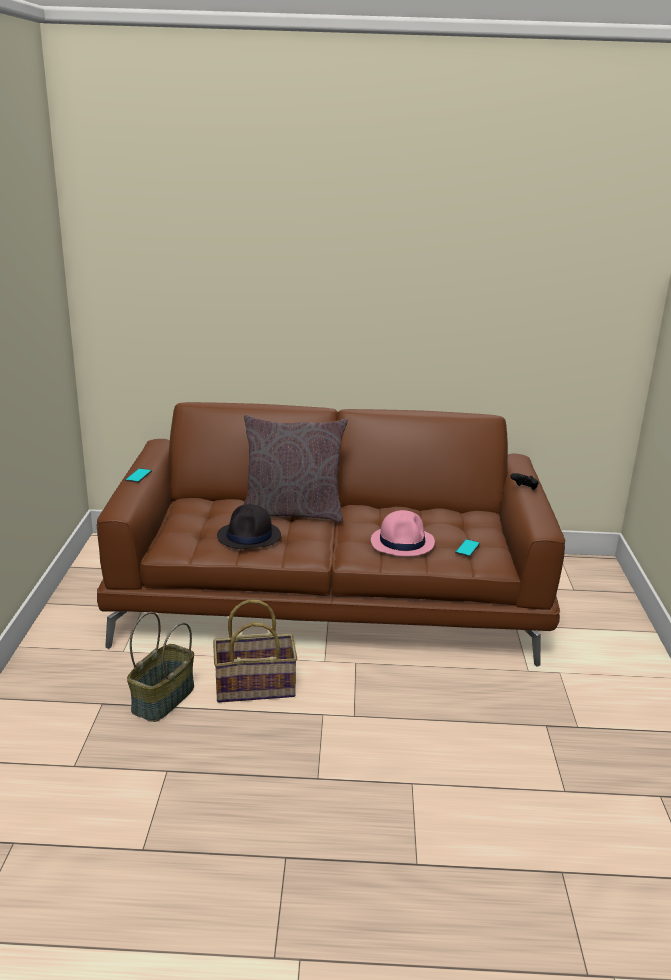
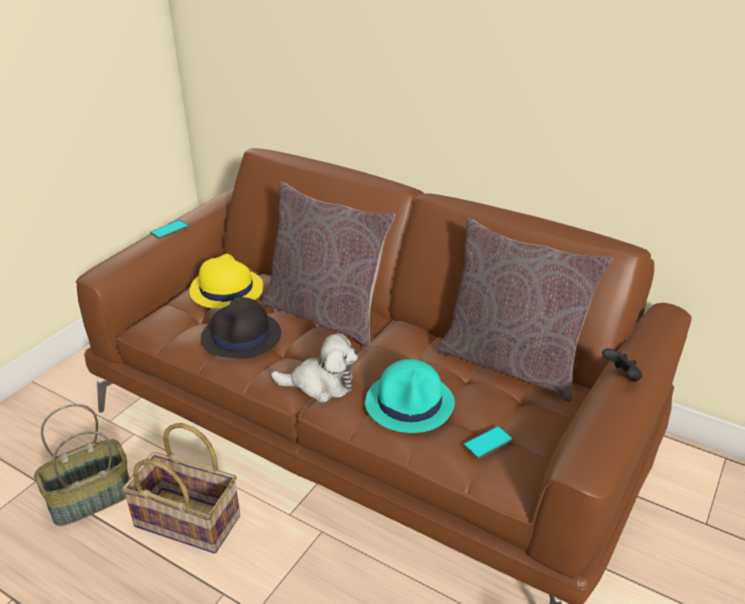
camera: 30 degrees right, 10 degrees up
(203, 513) = (226, 289): none -> yellow hat
(334, 548) = (320, 384): none -> plush toy
(402, 542) = (410, 403): pink hat -> turquoise hat
(440, 509) = (510, 362): none -> grey pillow

